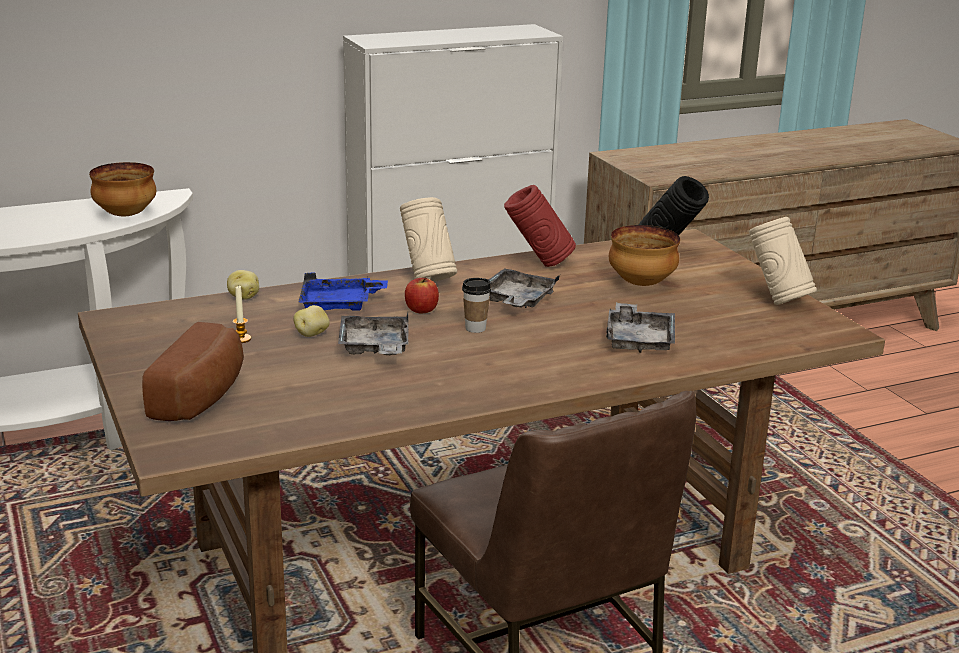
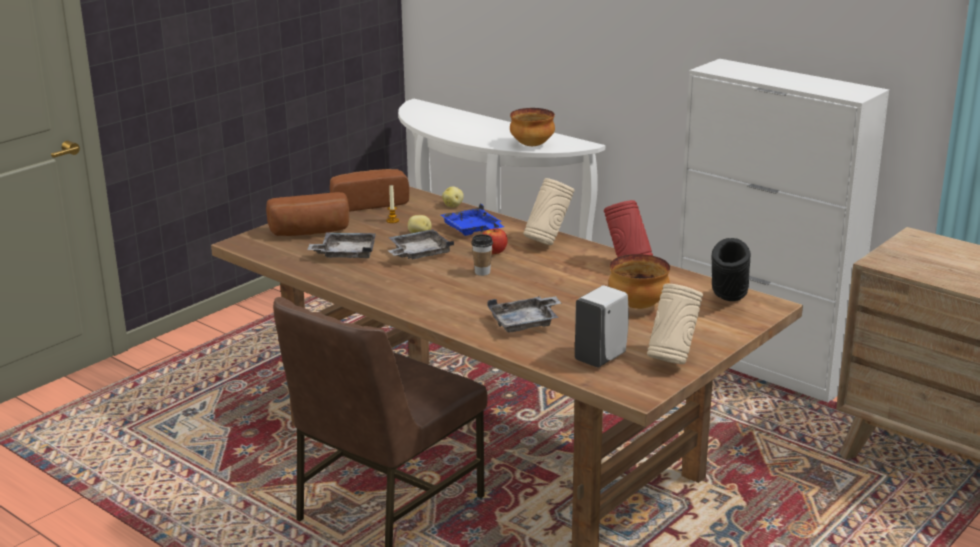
camera: 65 degrees right, 0 degrees up
(153, 340) = (367, 203): none -> bread
(517, 300) = (546, 274): grey tray -> grey tray (345, 254)
(752, 327) = (601, 358): none -> white soap dispenser

